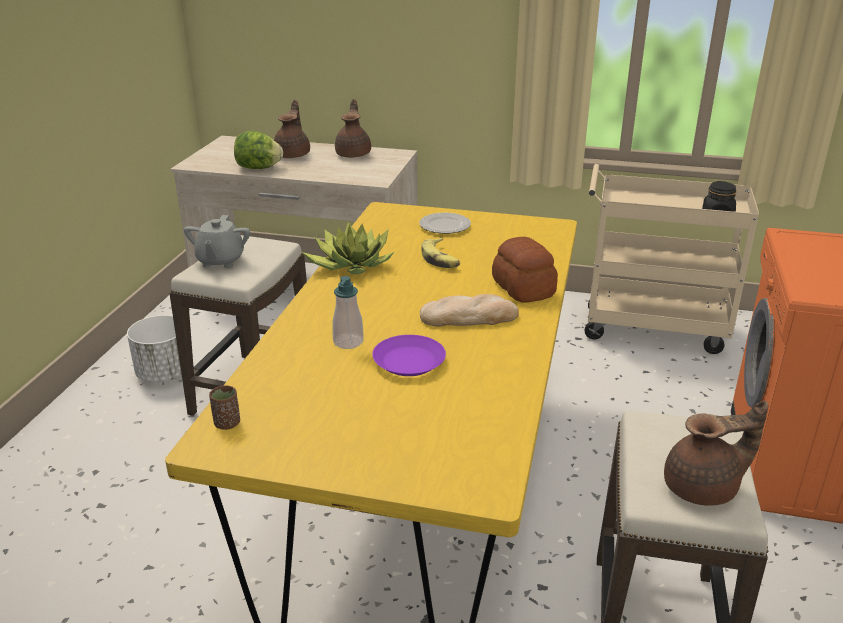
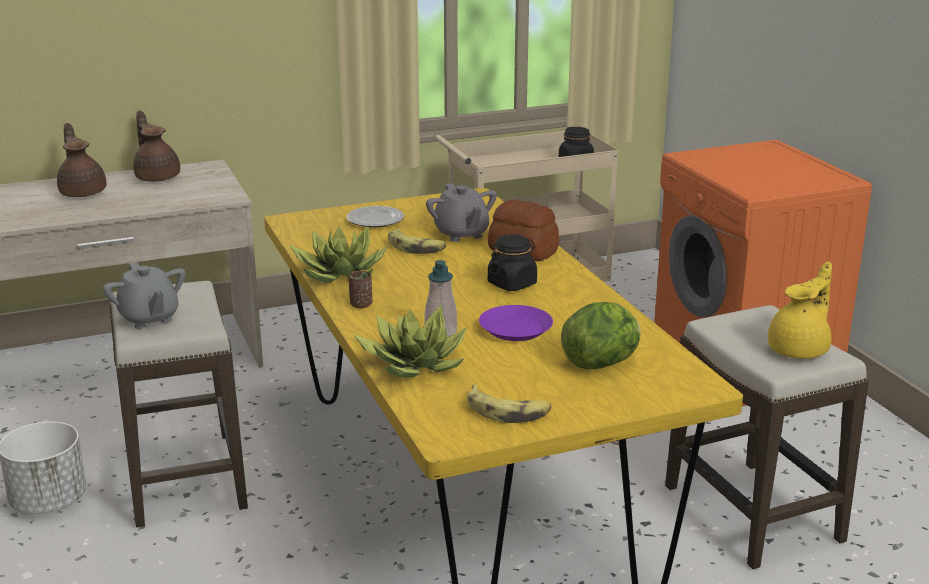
camera: 35 degrees left, 5 degrees down
(227, 423) = (438, 419): brown cup -> brown cup (361, 304)
(258, 168) = (64, 214): lettuce -> lettuce (602, 363)
(285, 365) = (414, 365): none -> potted plant
(287, 440) = (508, 411): none -> banana
(469, 317) = (512, 284): bread -> black jar
(493, 257) = (461, 234): none -> grey teapot
(703, 488) = (800, 350): brown teapot -> yellow teapot

